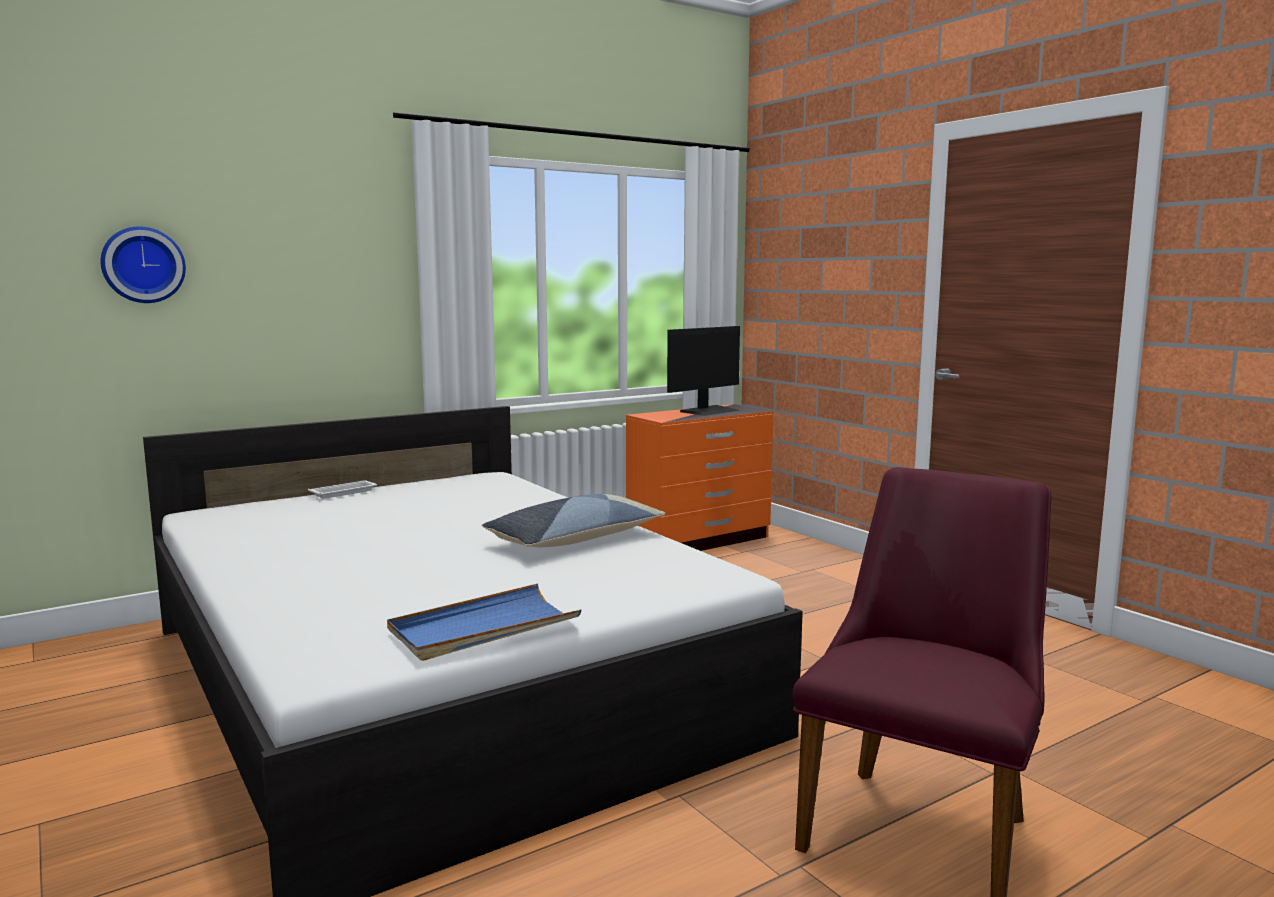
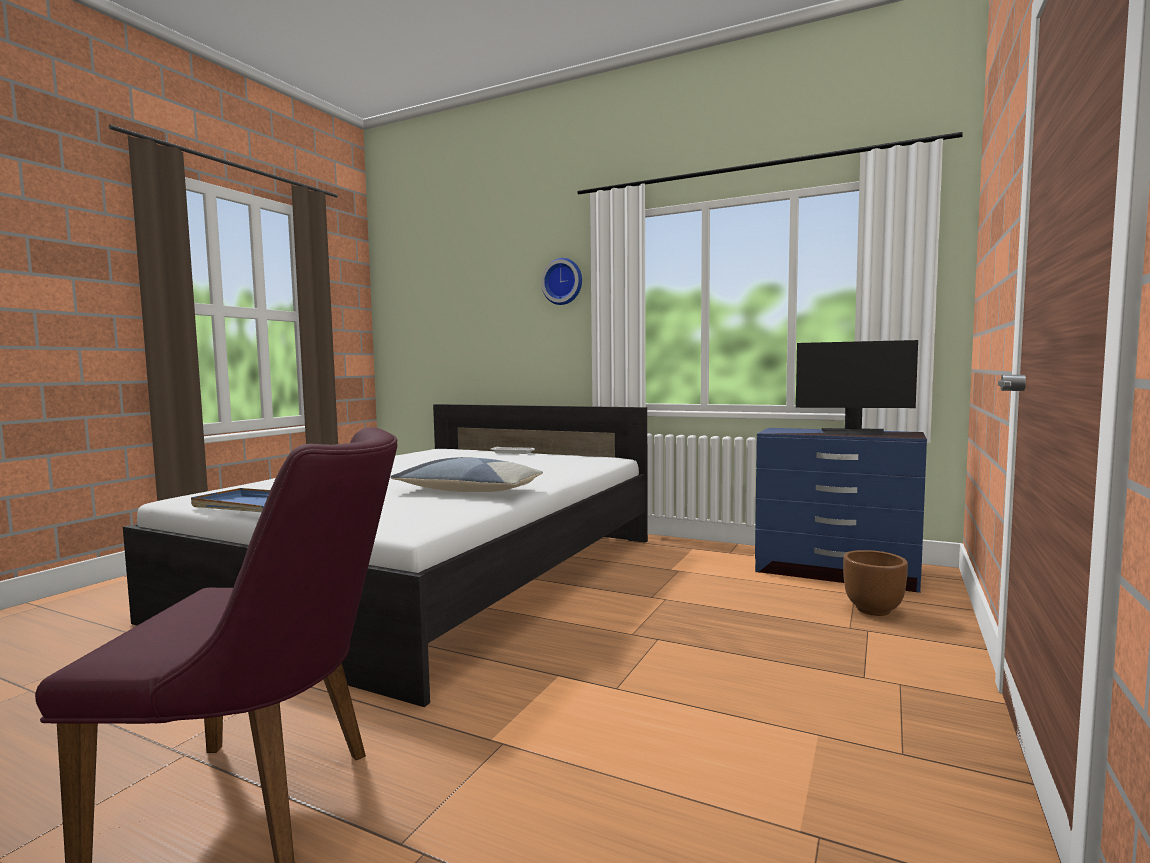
camera: 60 degrees right, 5 degrees down
(143, 265) = (457, 309): wall clock -> wall clock (563, 282)
(700, 541) = (836, 573): orange dresser -> blue dresser
(782, 557) = (874, 610): none -> brown planter

